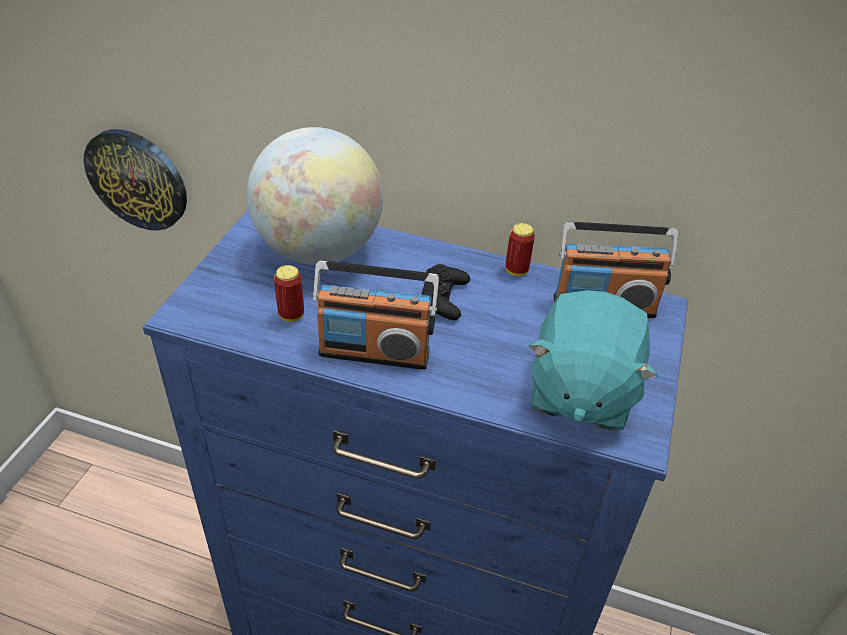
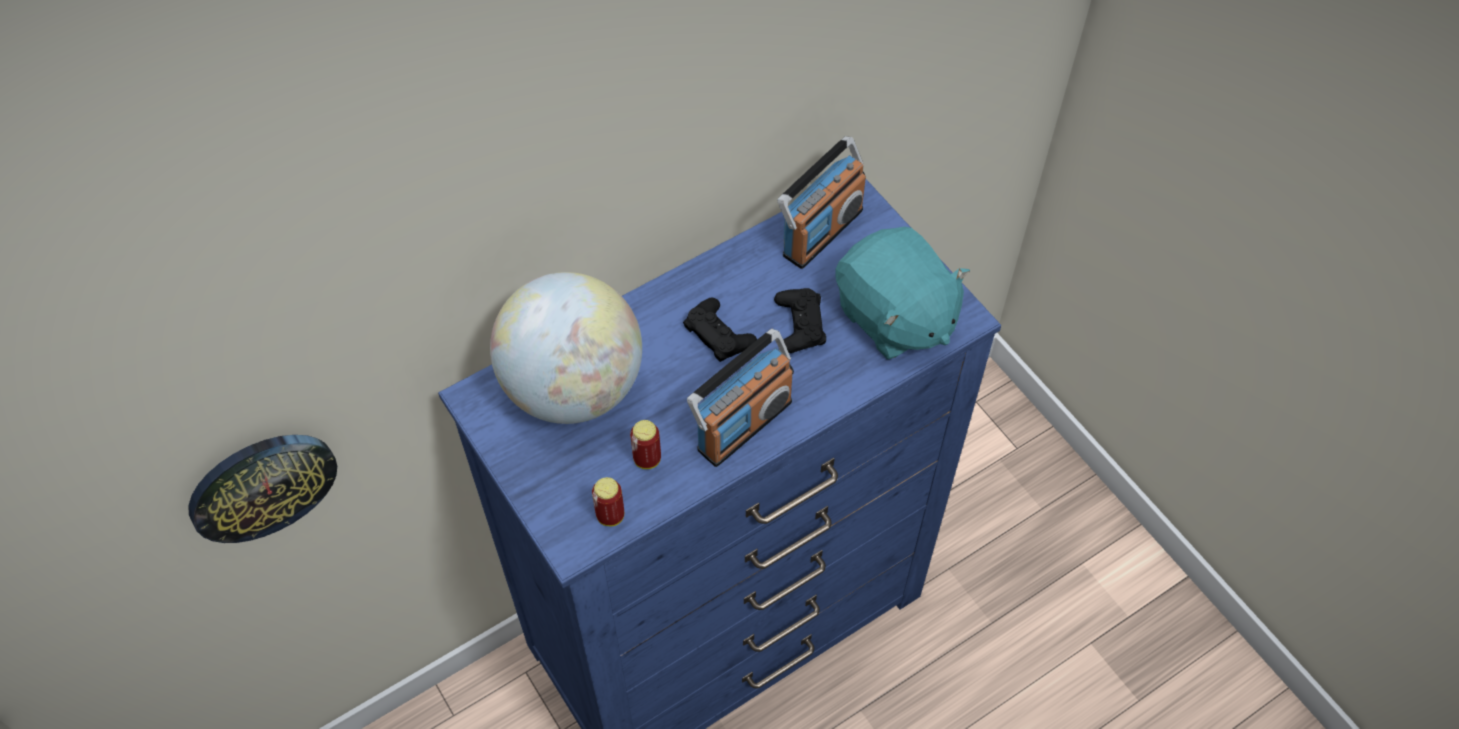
camera: 50 degrees left, 15 degrees up
(503, 337) = (799, 325): none -> black game controller
(516, 270) = (730, 259): can -> can (610, 516)

